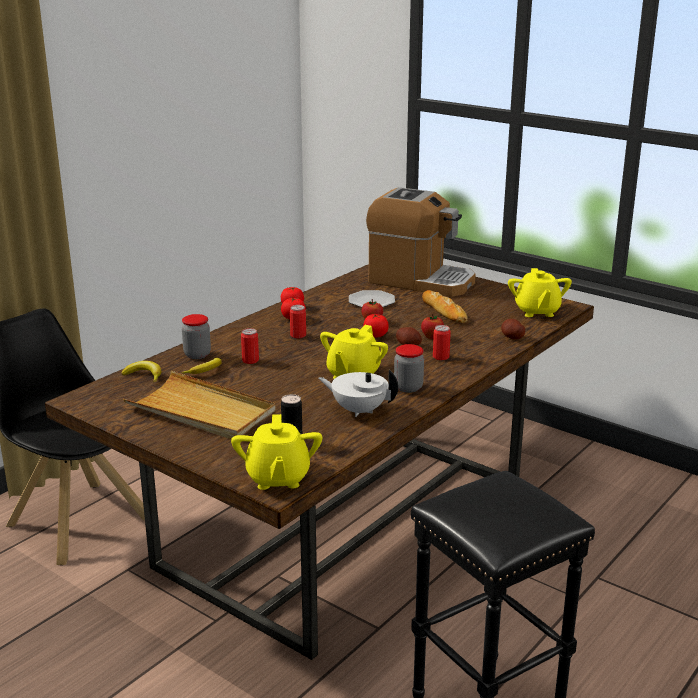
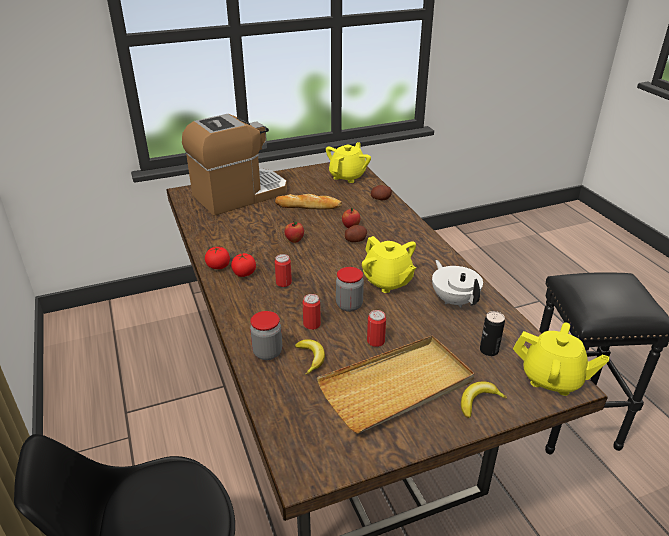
camera: 60 degrees left, 10 degrees up
(144, 375) = (285, 403): banana -> banana (478, 402)
(359, 410) = (454, 300): white teapot -> white teapot turned 105 degrees clockwise
(371, 301) = (253, 227): plate -> none
(375, 335) = (322, 247): tomato -> none
(408, 387) = (430, 265): jar -> jar (349, 305)
(441, 357) = (389, 235): can -> can (375, 341)
(537, 311) = (347, 176): yellow teapot -> yellow teapot turned 90 degrees counterclockwise

